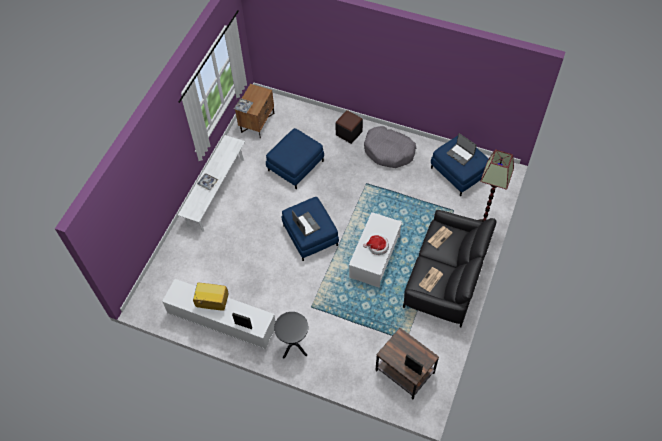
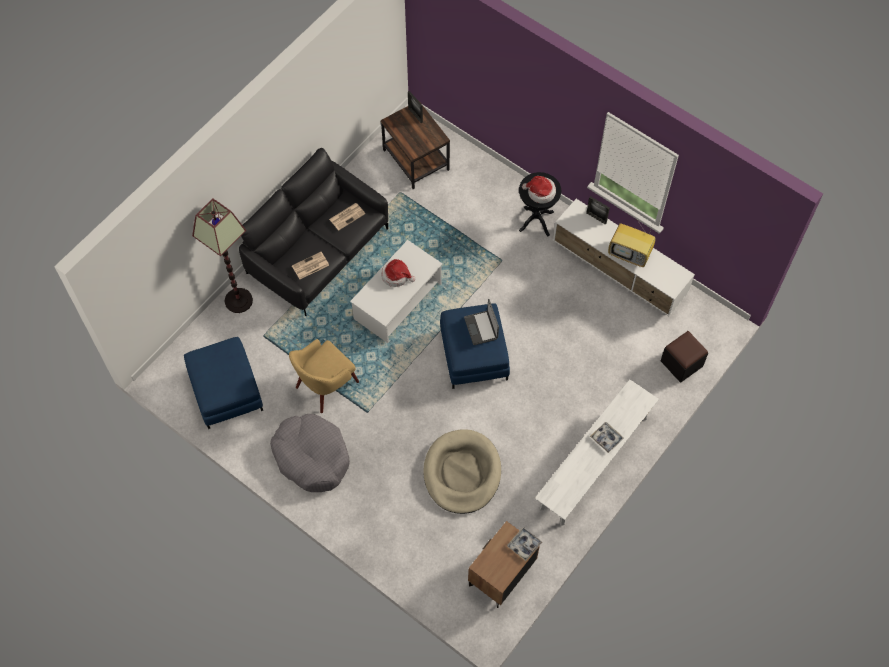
camera: 165 degrees left, 5 degrees up
(290, 324) = (540, 192): none -> hat
(295, 166) = (462, 473): blue ottoman -> beige dog bed
(349, 133) = (360, 508): black ottoman -> black ottoman (681, 363)
(399, 191) = (325, 385): none -> yellow armchair
(460, 154) = (222, 373): laptop -> none

